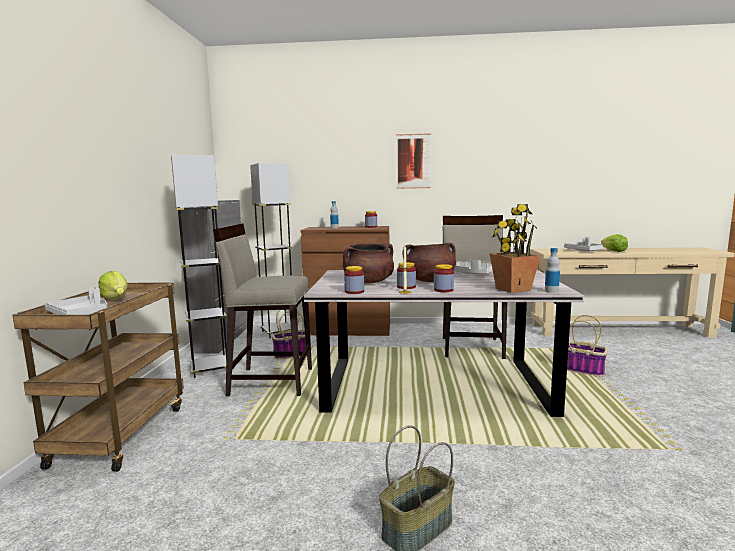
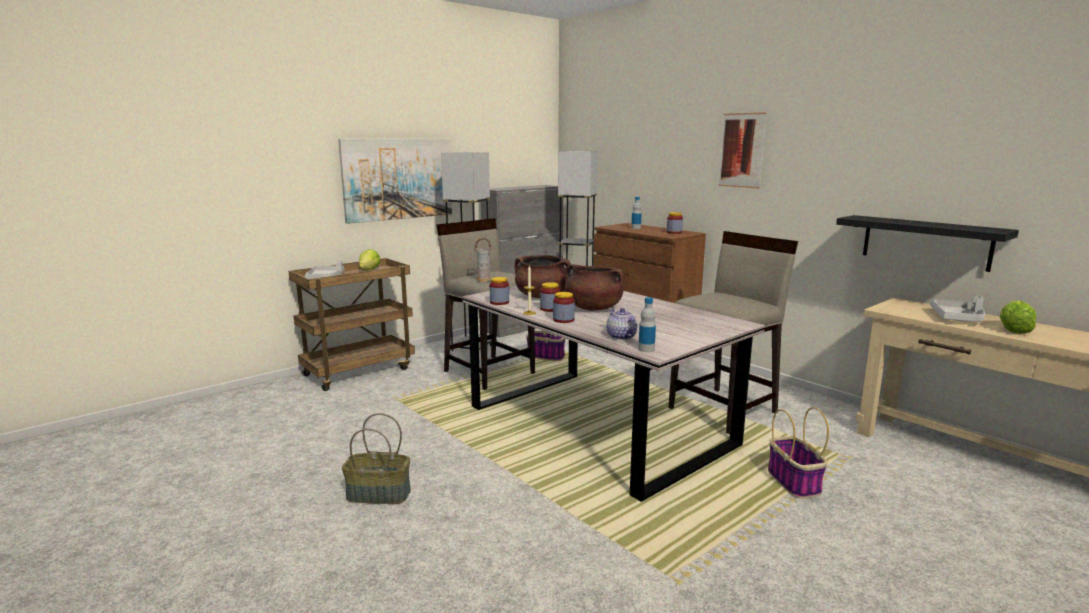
camera: 45 degrees right, 5 degrees up
(111, 185) = (398, 179): none -> picture
(280, 282) = (483, 280): none -> vase
(472, 274) = (663, 312): grey tray -> none
(512, 289) = (621, 337): potted plant -> teapot
(544, 212) = (925, 242): none -> black shelf

